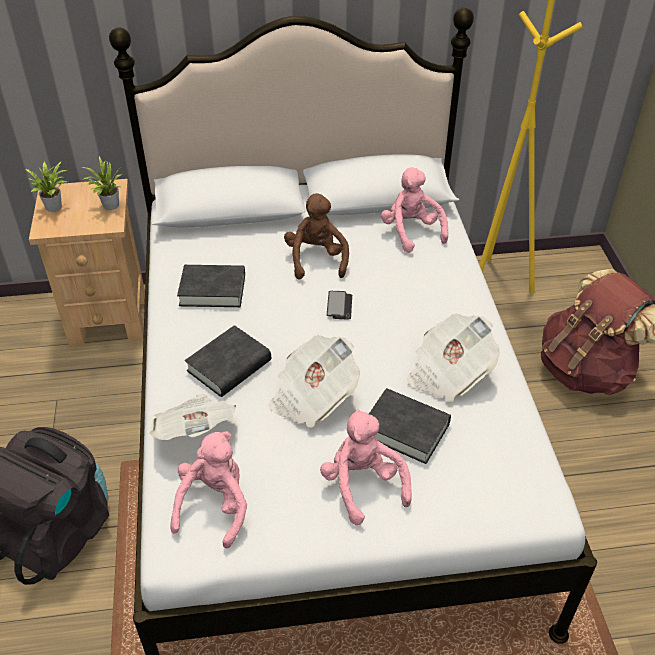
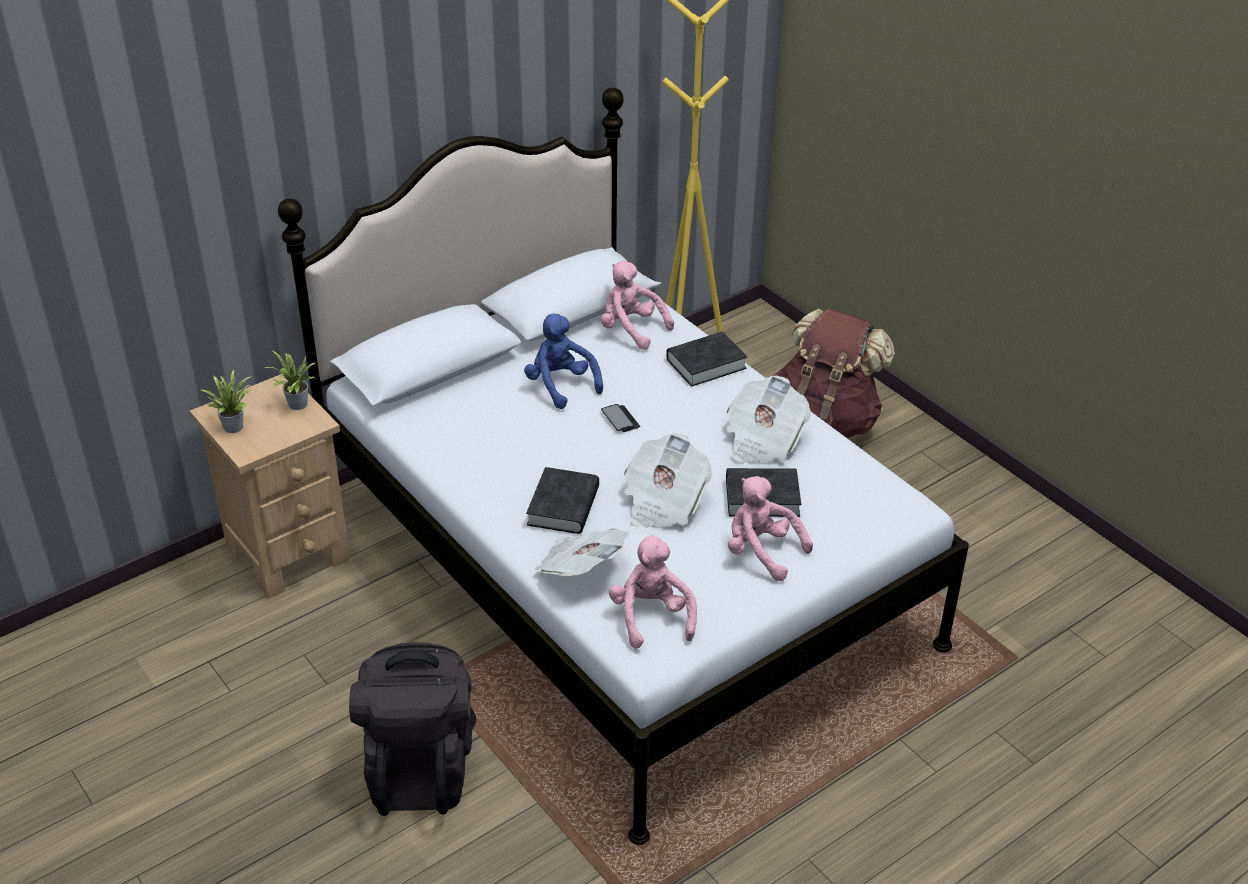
camera: 30 degrees left, 5 degrees down
(212, 290) = (483, 448): black book -> black book (706, 364)
(316, 259) = (561, 385): brown plush toy -> blue plush toy

